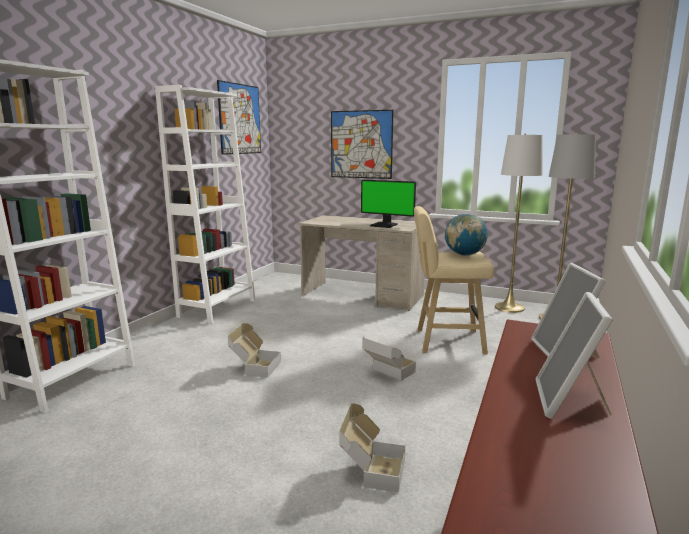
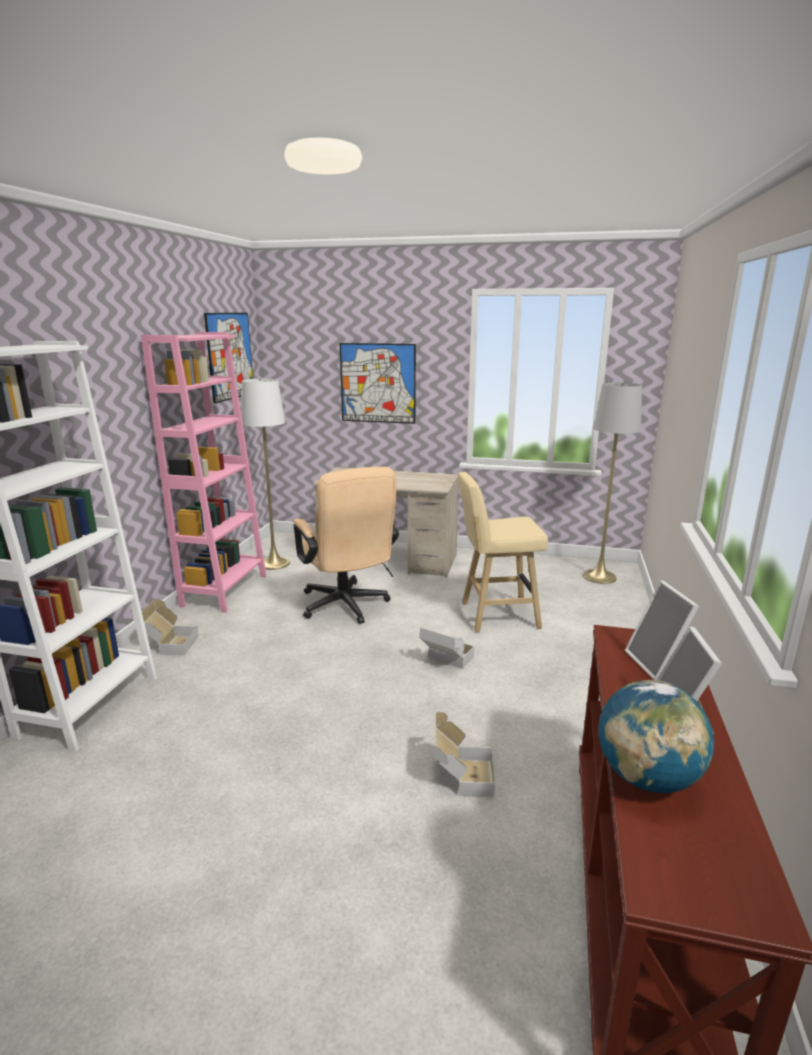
camera: 10 degrees left, 5 degrees up
(217, 308) = (224, 590): white bookcase -> pink bookcase
(254, 367) = (298, 667): cardboard box -> cardboard box (170, 645)
(313, 326) = (346, 607): none -> beige office chair
(384, 225) = (415, 482): monitor -> none
(464, 255) = (515, 524): globe -> globe (647, 778)
(509, 307) = (550, 565): white floor lamp -> white floor lamp (274, 563)

